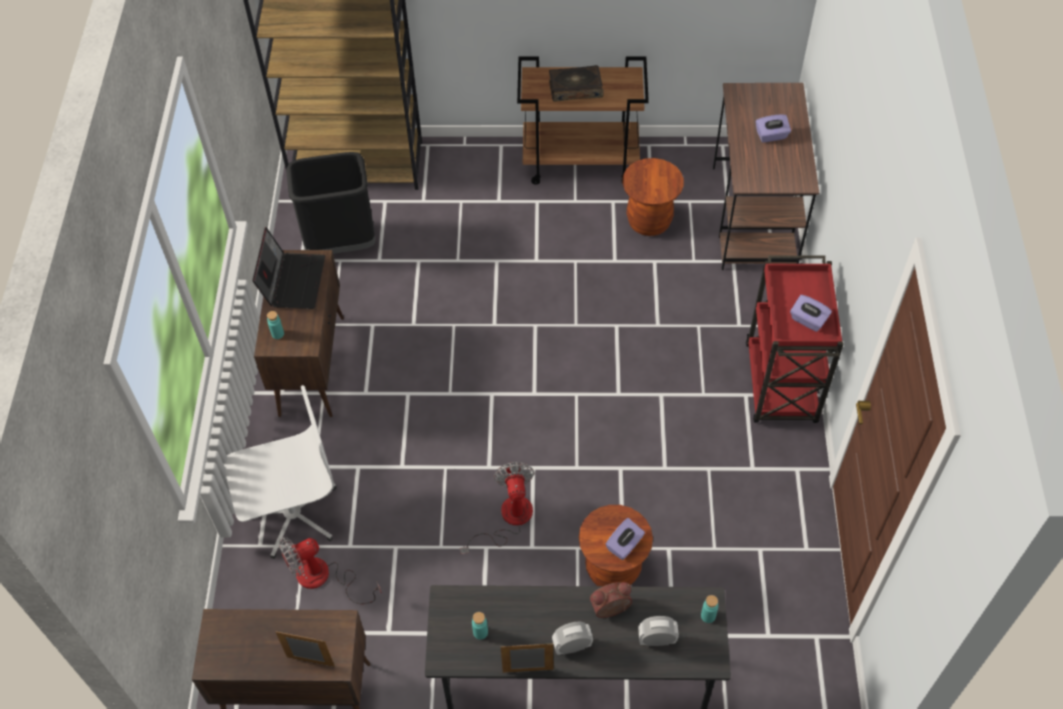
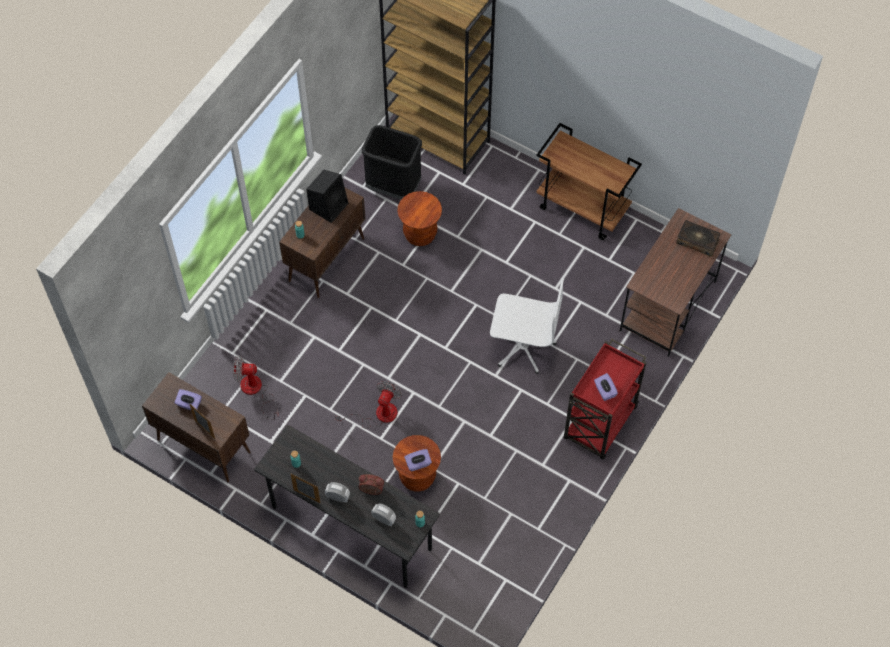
camera: 30 degrees right, 5 degrees up
(292, 280) = (329, 205): laptop -> black speaker
(292, 514) = (261, 344): white office chair -> white office chair (522, 346)
(575, 89) = (582, 163): book -> book (697, 241)
(649, 222) = (597, 273): brown stool -> brown stool (420, 234)
(771, 136) = (680, 261): purple tissue box -> purple tissue box (189, 404)

